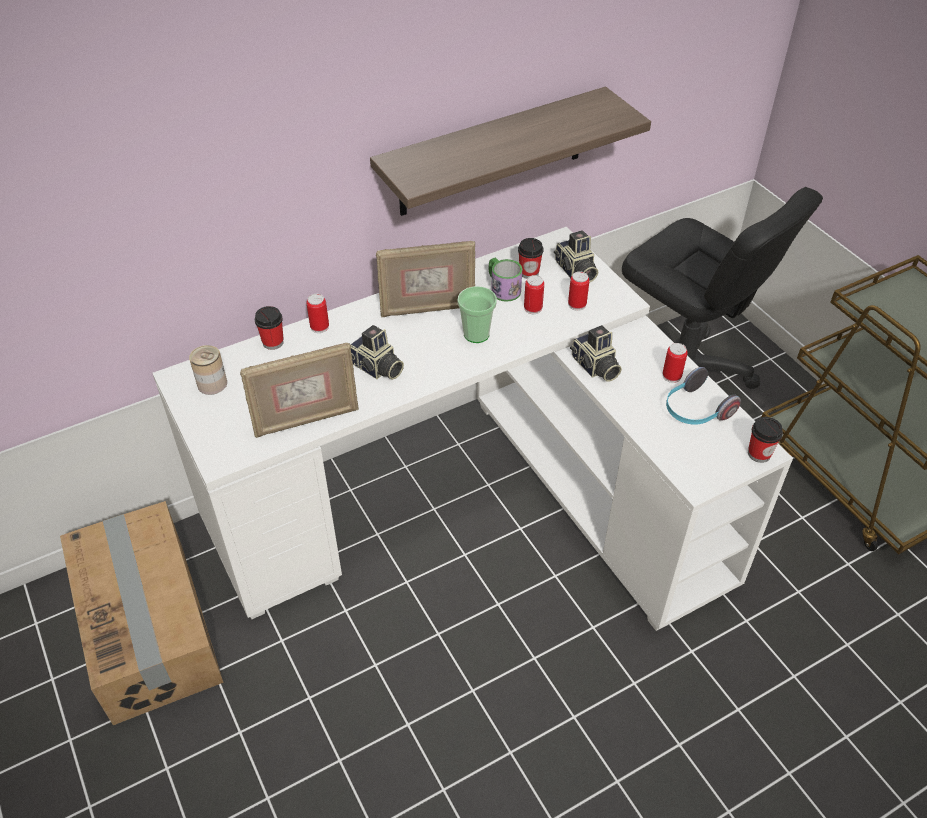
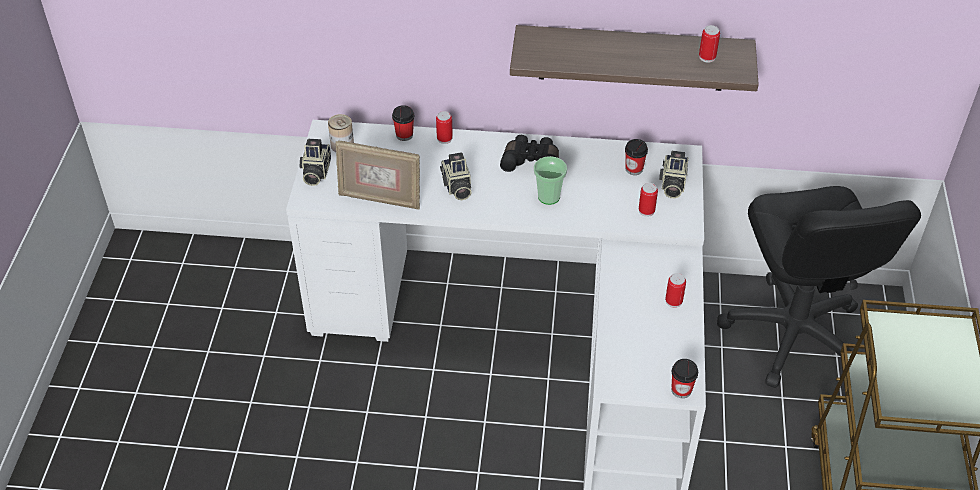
camera: 35 degrees right, 0 degrees up
(151, 626) = (247, 304): cardboard box -> none
(427, 309) = (531, 161): picture frame -> black binoculars
(502, 288) = (601, 171): mug -> none
(533, 308) = (609, 197): can -> can (707, 57)
(595, 367) = (621, 265): camera -> camera (315, 172)
(695, 410) = (665, 335): headphones -> none

